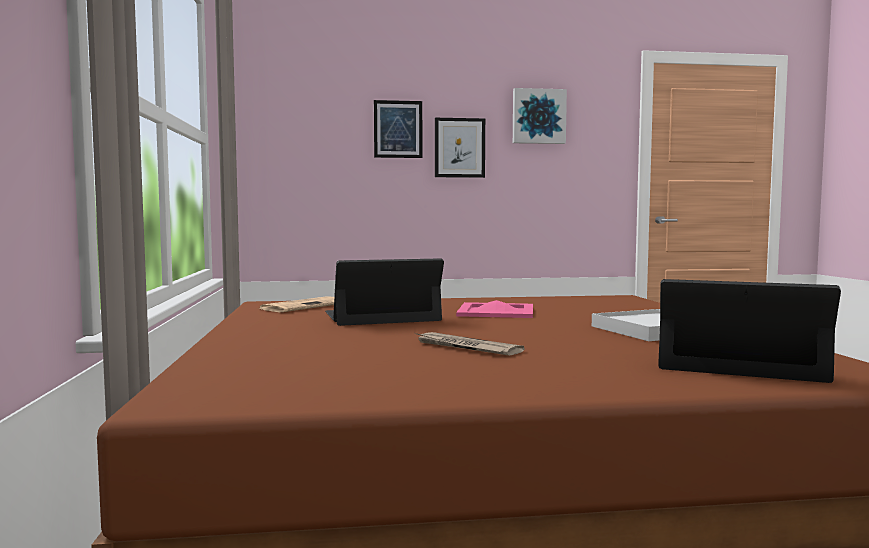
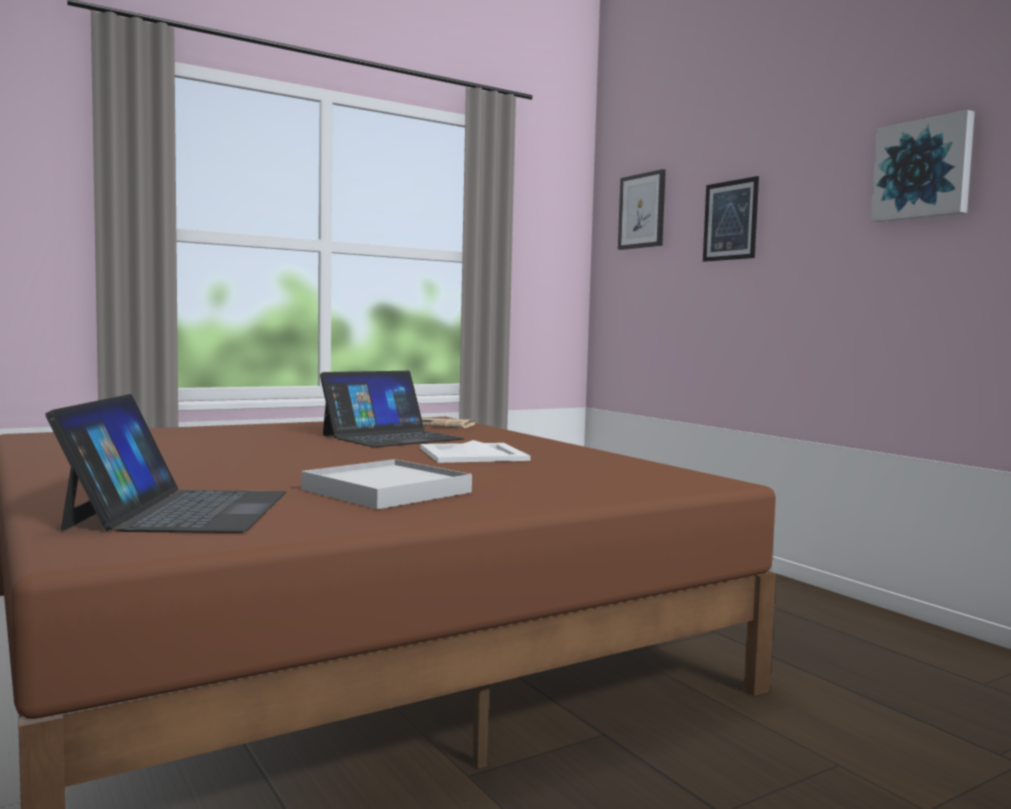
camera: 65 degrees right, 0 degrees up
(381, 316) = (392, 437): laptop -> laptop turned 90 degrees clockwise
(459, 148) = (801, 238): picture -> picture (642, 211)
(466, 347) = (233, 456): newspaper -> none
(497, 311) = (474, 454): pink tray -> white tray

